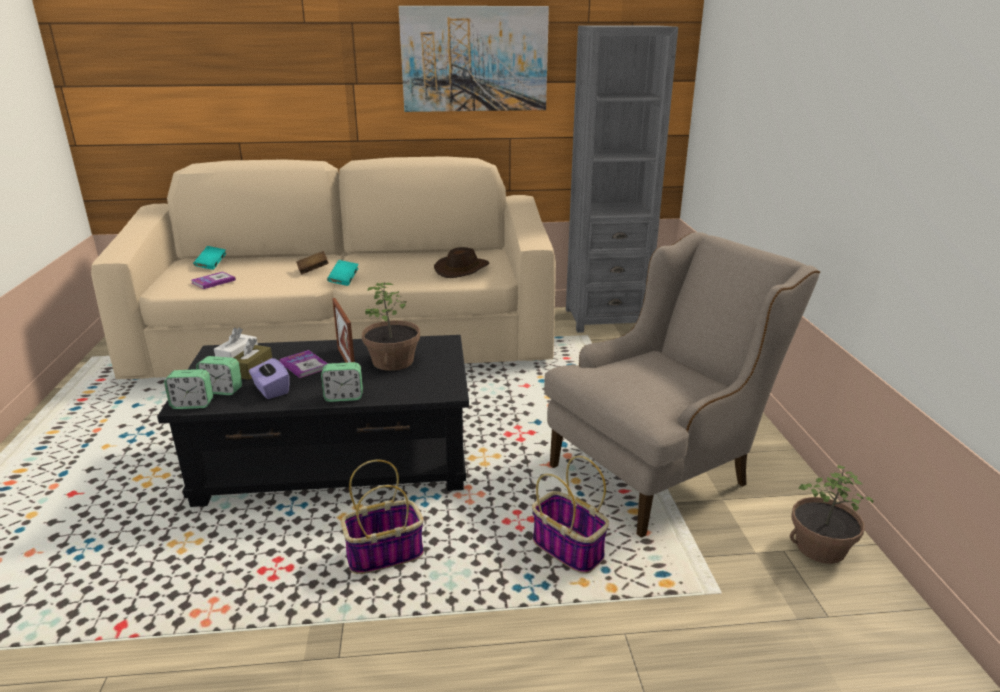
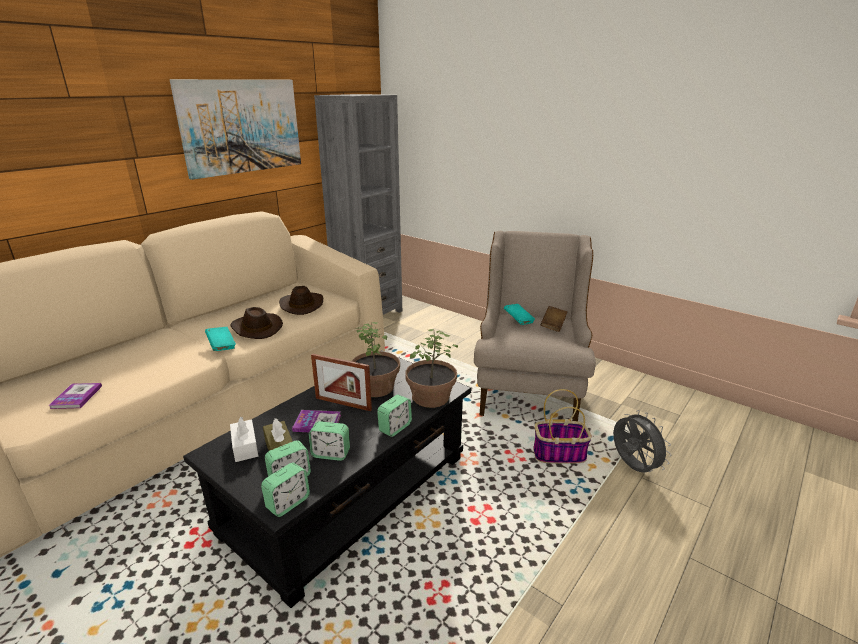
camera: 45 degrees left, 0 degrees up
(211, 265) = (36, 384): turquoise book -> turquoise book (518, 321)
(271, 390) = (331, 454): purple tissue box -> alarm clock
(313, 270) = (171, 348): brown book -> brown book (553, 325)
(385, 554) = (483, 527): basket -> none
(391, 276) = (256, 328): none -> brown hat
(632, 617) = (632, 467): none -> grey fan
(820, 547) = (635, 386): potted plant -> potted plant (430, 397)

